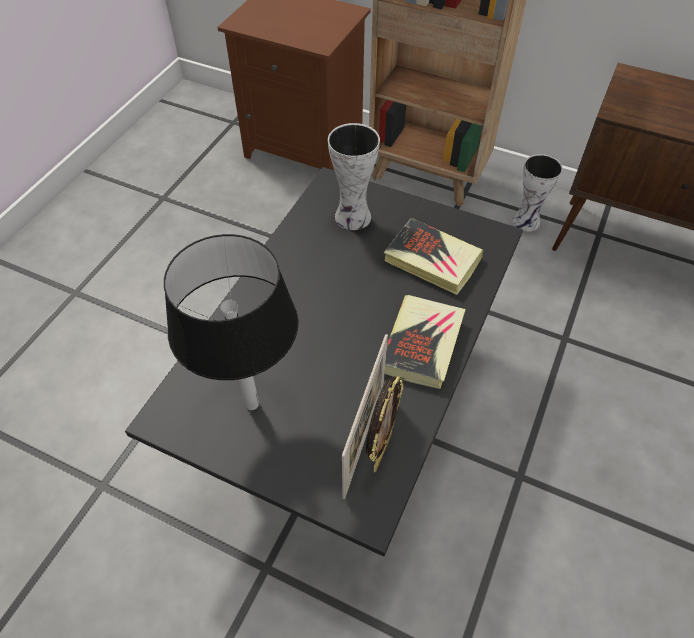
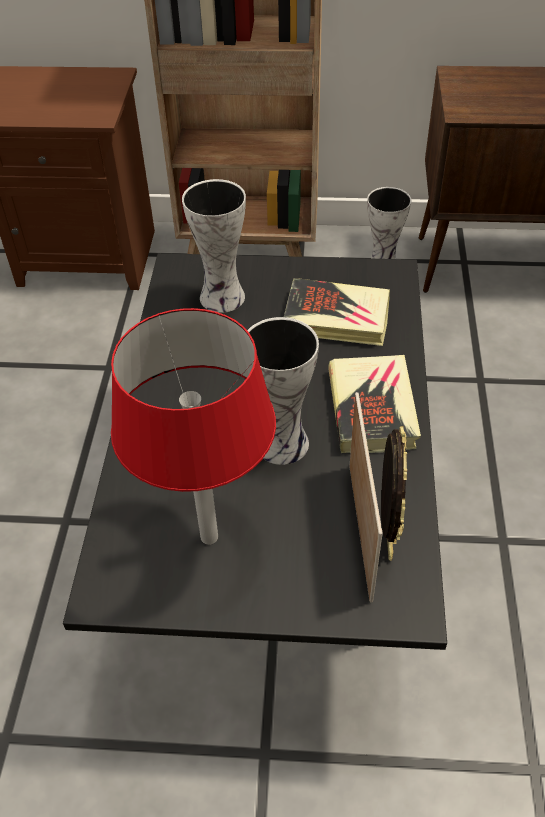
camera: 20 degrees left, 5 degrees down
(251, 404) = (208, 537): black table lamp -> red table lamp
(341, 348) = (283, 441): none -> vase

